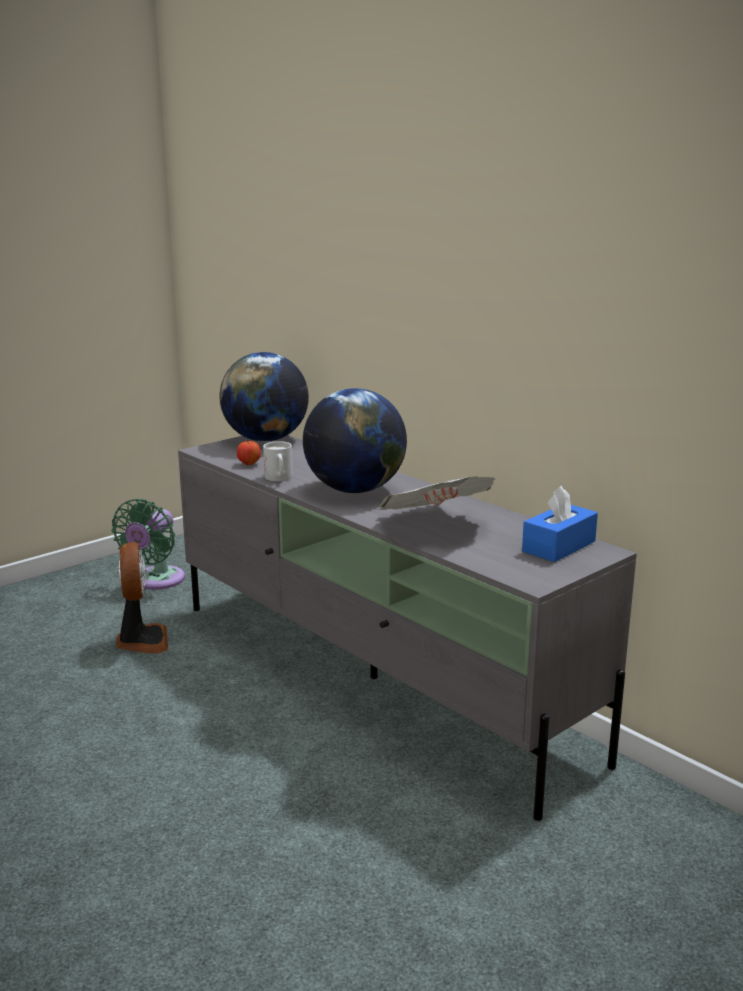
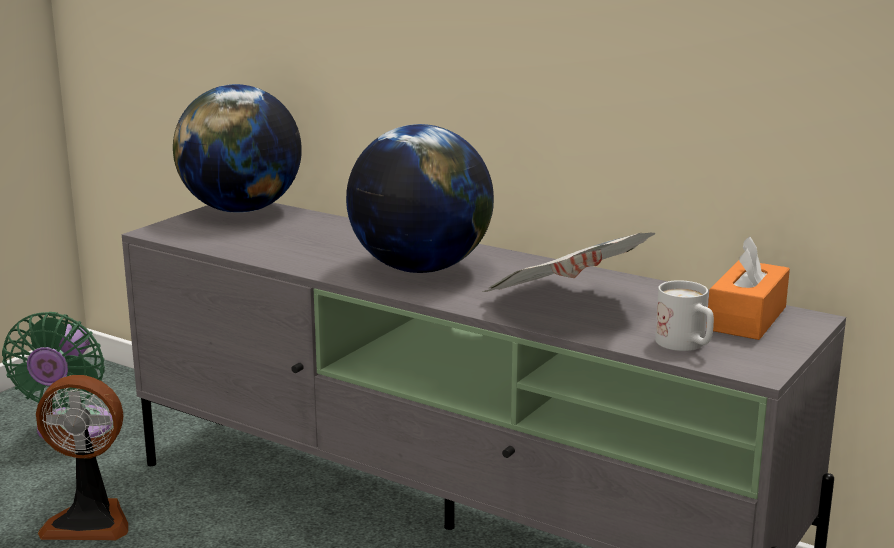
camera: 15 degrees left, 0 degrees up
(141, 641) = (90, 521): fan -> fan turned 120 degrees clockwise
(249, 464) = (243, 245): apple -> none
(279, 479) = (302, 262): white mug -> white mug (686, 346)
(559, 546) = (746, 318): blue tissue box -> orange tissue box

